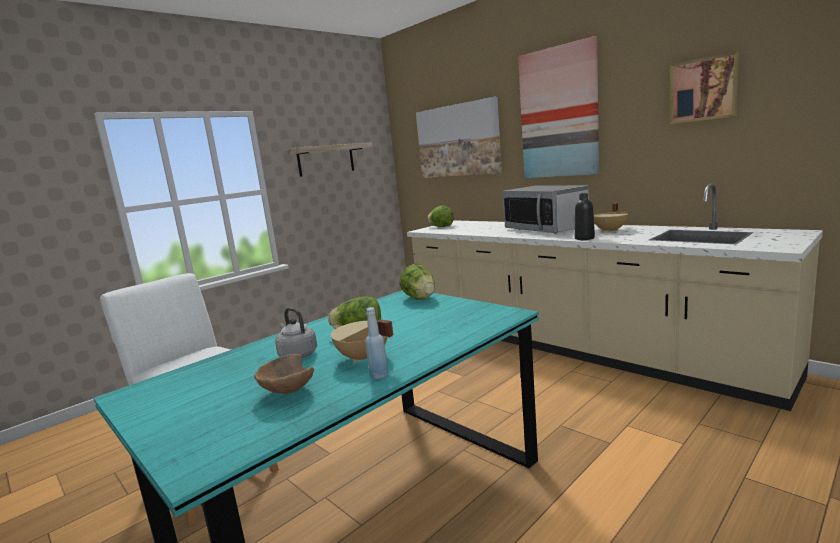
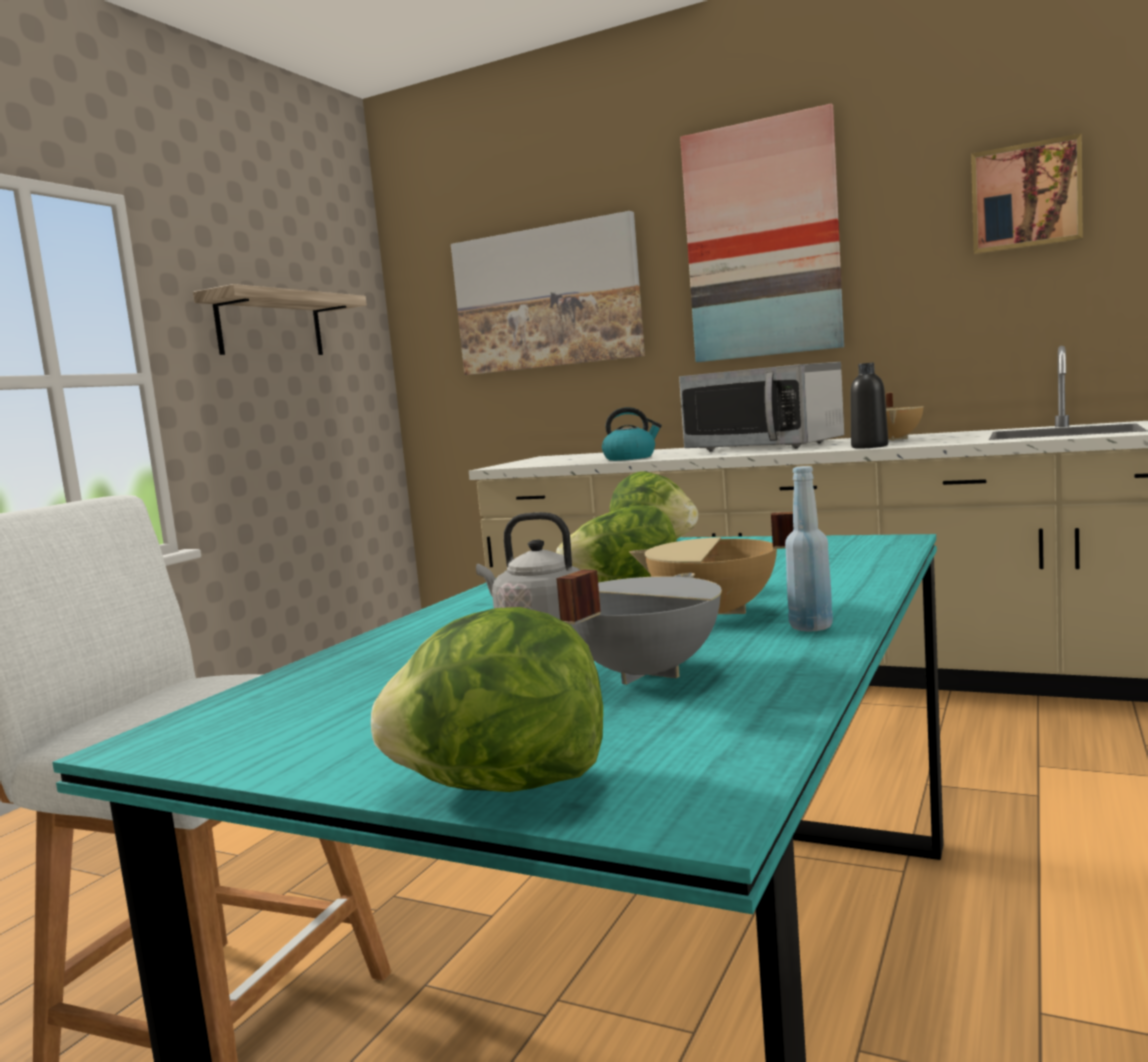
camera: 20 degrees left, 5 degrees down
(286, 392) = (642, 673): brown bowl -> grey cooking pot
(441, 227) = (533, 461): lettuce -> lettuce (502, 787)
(478, 231) = (630, 458): none -> kettle

